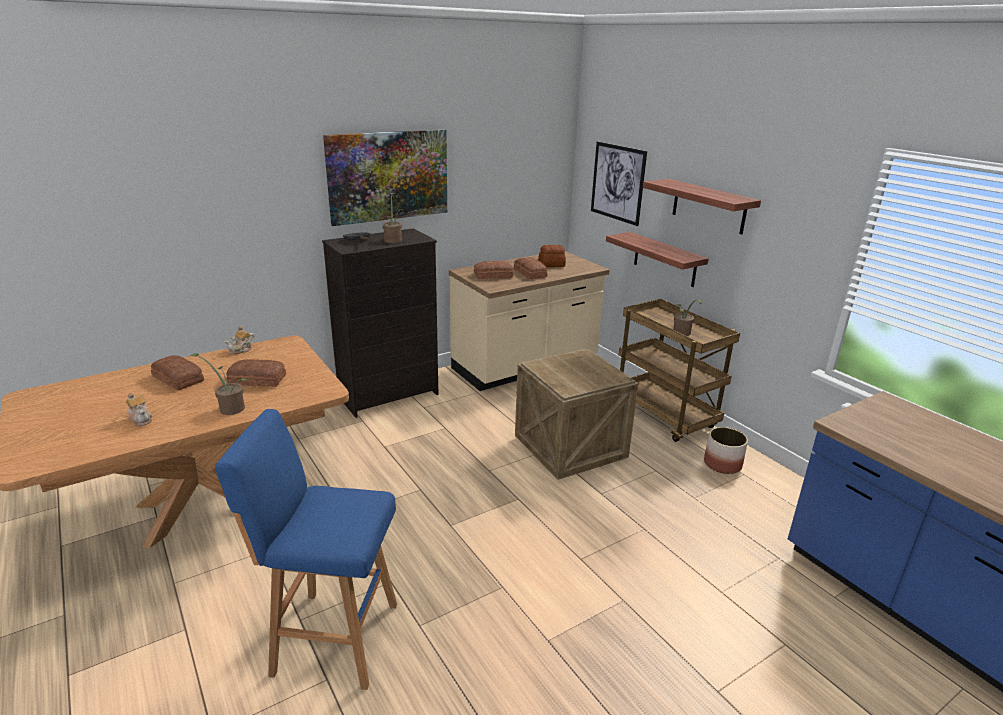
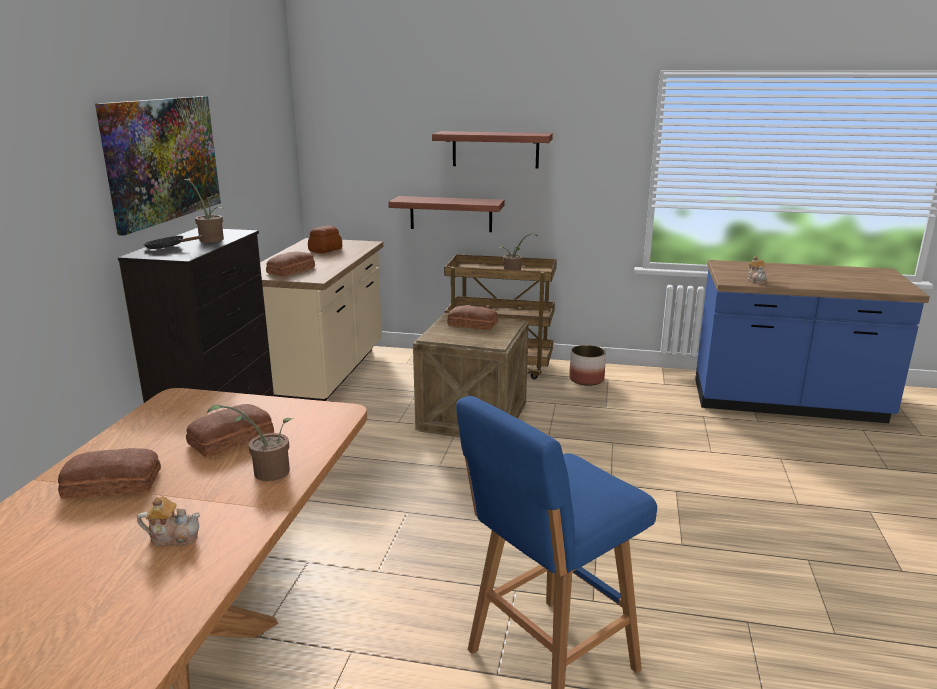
camera: 45 degrees left, 5 degrees down
(241, 350) = (129, 426): teapot -> teapot (756, 280)
(529, 273) = (322, 260): bread -> bread (472, 324)
(617, 182) = (370, 147): picture -> none

